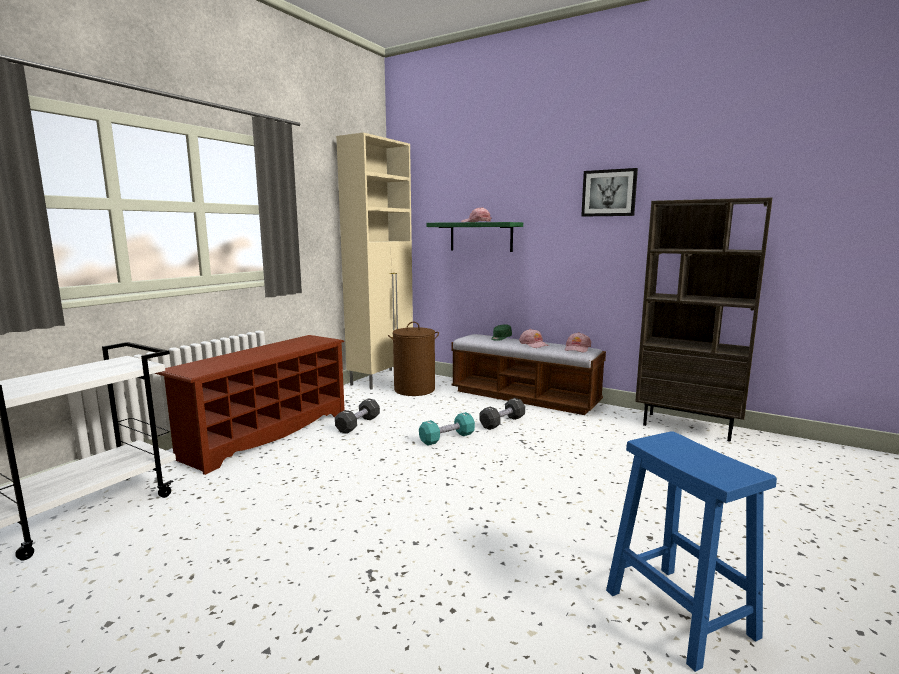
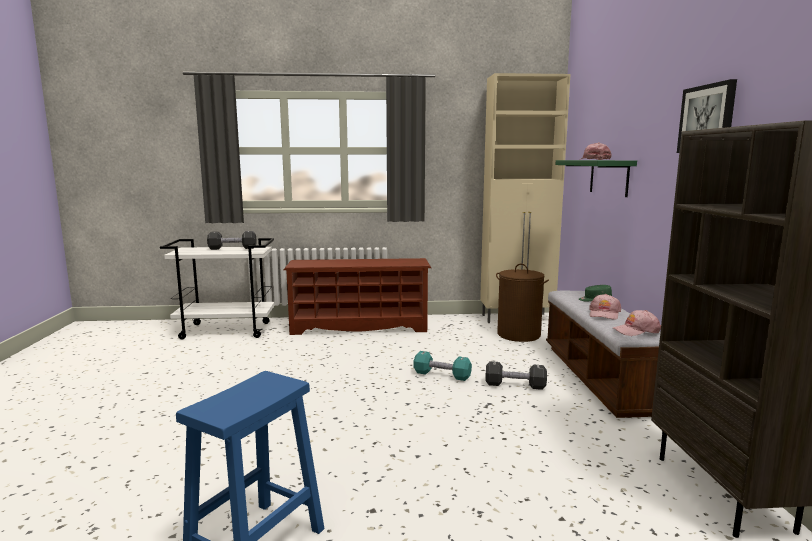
camera: 55 degrees right, 0 degrees up
(358, 424) = (415, 342): black dumbbell -> black dumbbell (232, 248)

